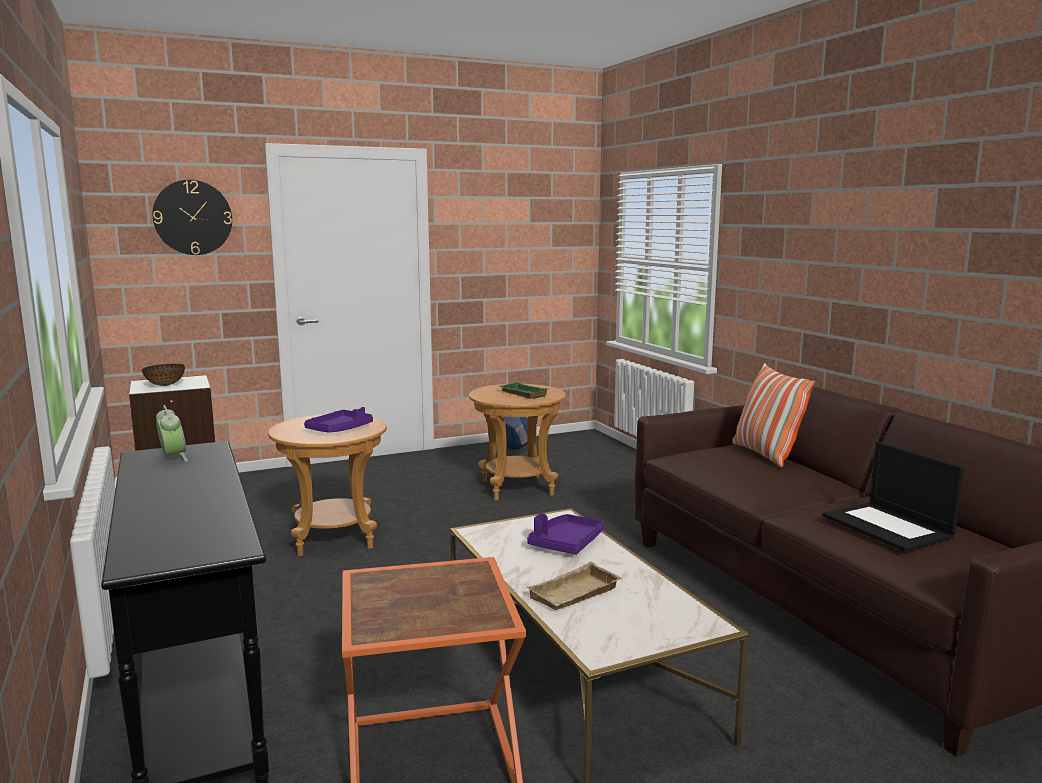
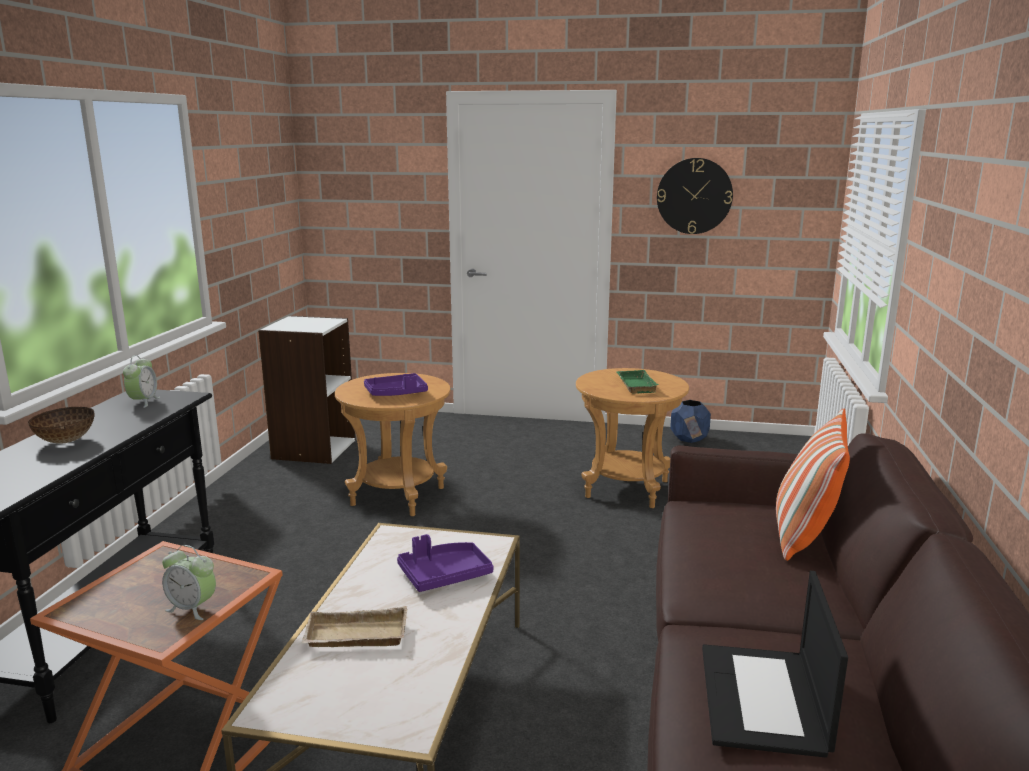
camera: 35 degrees right, 5 degrees up
(164, 385) = (297, 325): bowl -> bowl (65, 441)
(193, 217) = (379, 166): wall clock -> wall clock (694, 196)
(478, 597) = (192, 608): none -> alarm clock

